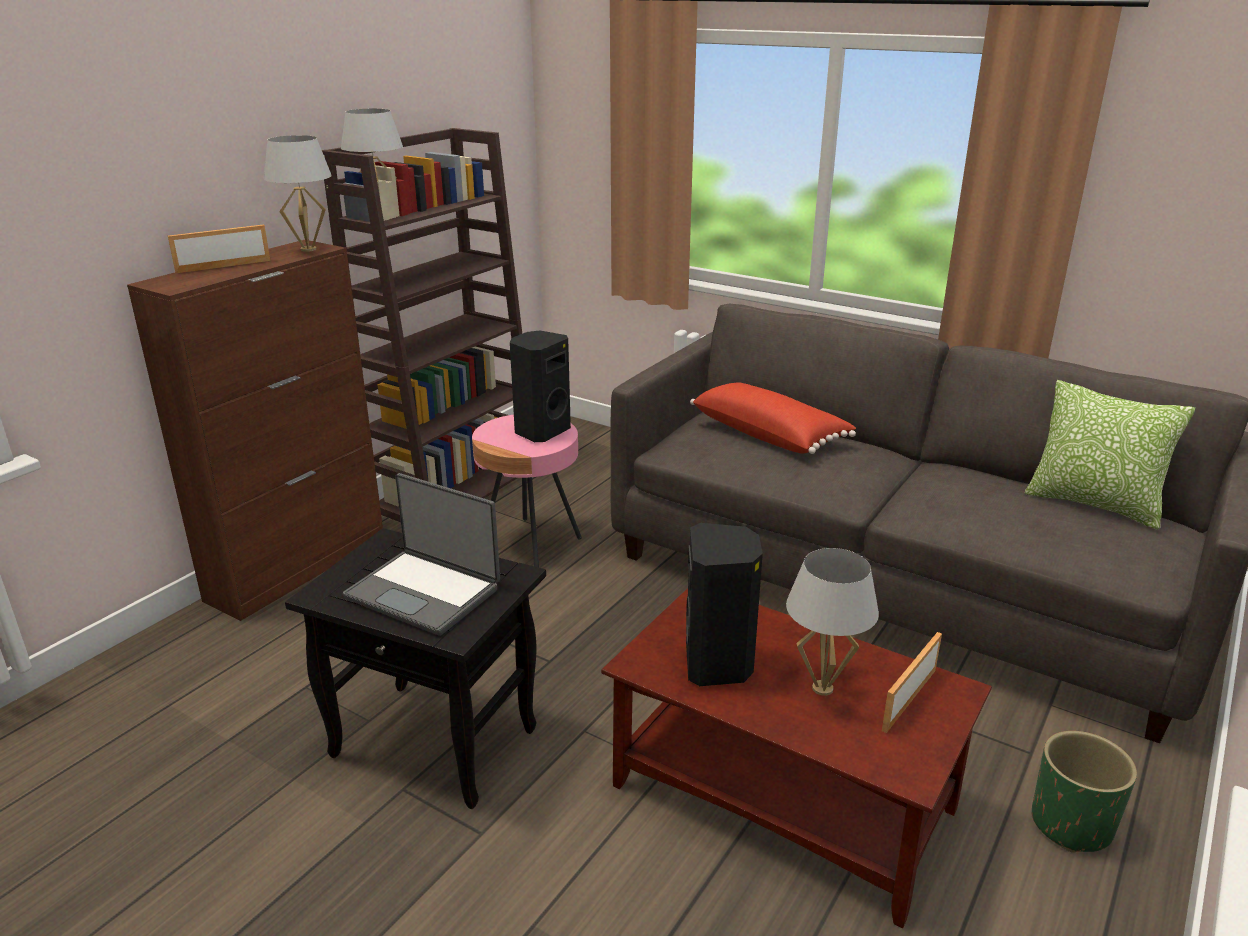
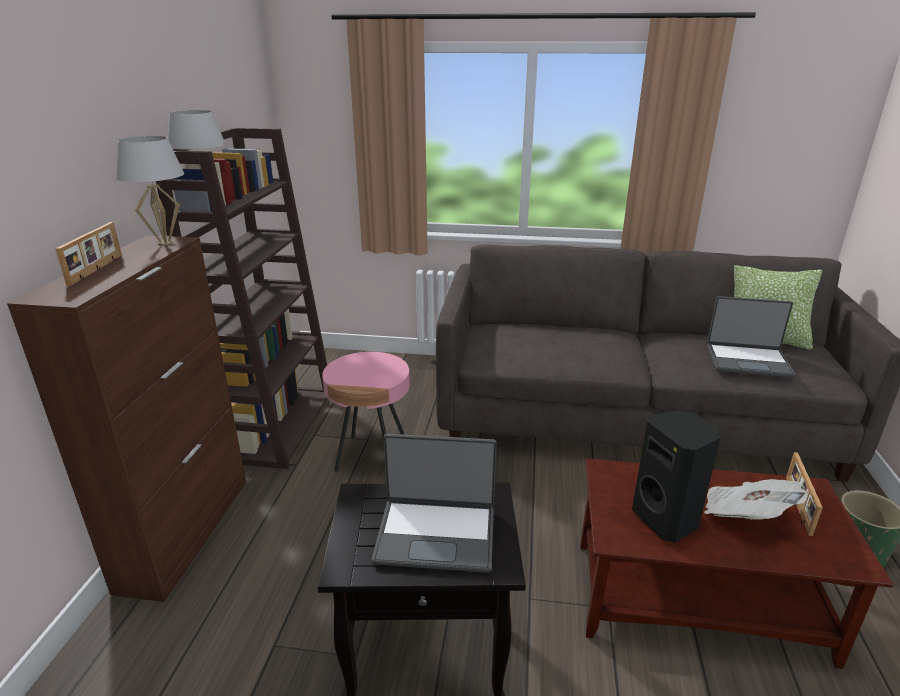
camera: 25 degrees left, 0 degrees up
(223, 266) = (97, 269): picture frame -> picture frame turned 150 degrees clockwise
(540, 431) = (376, 366): black speaker -> none
(769, 434) = (541, 334): red pillow -> none
(823, 688) = (745, 515): white table lamp -> newspaper
(1026, 522) = (747, 361): none -> laptop

